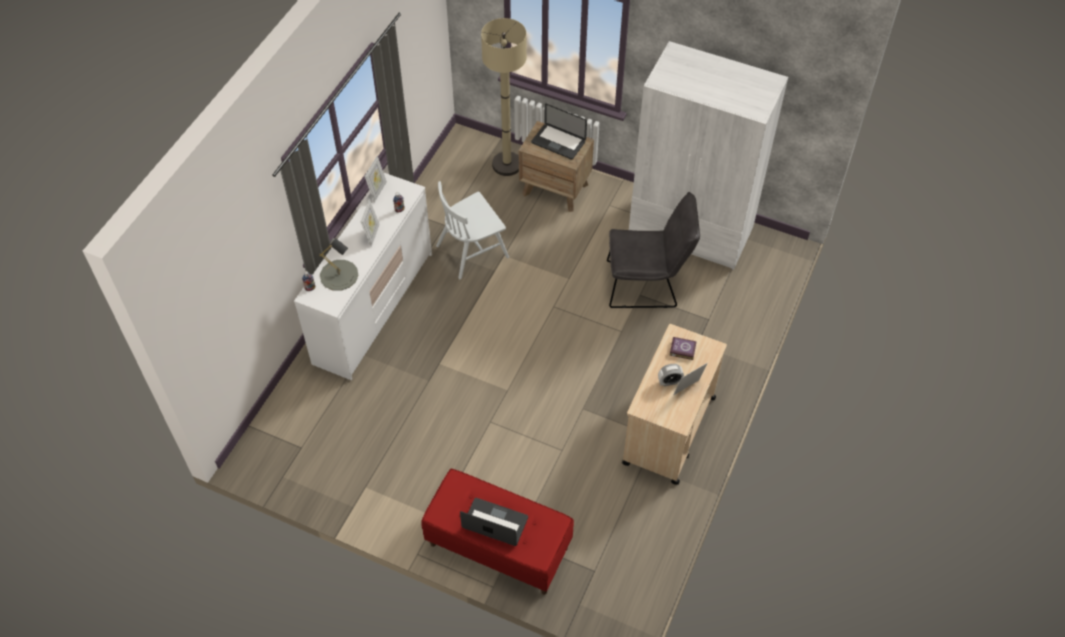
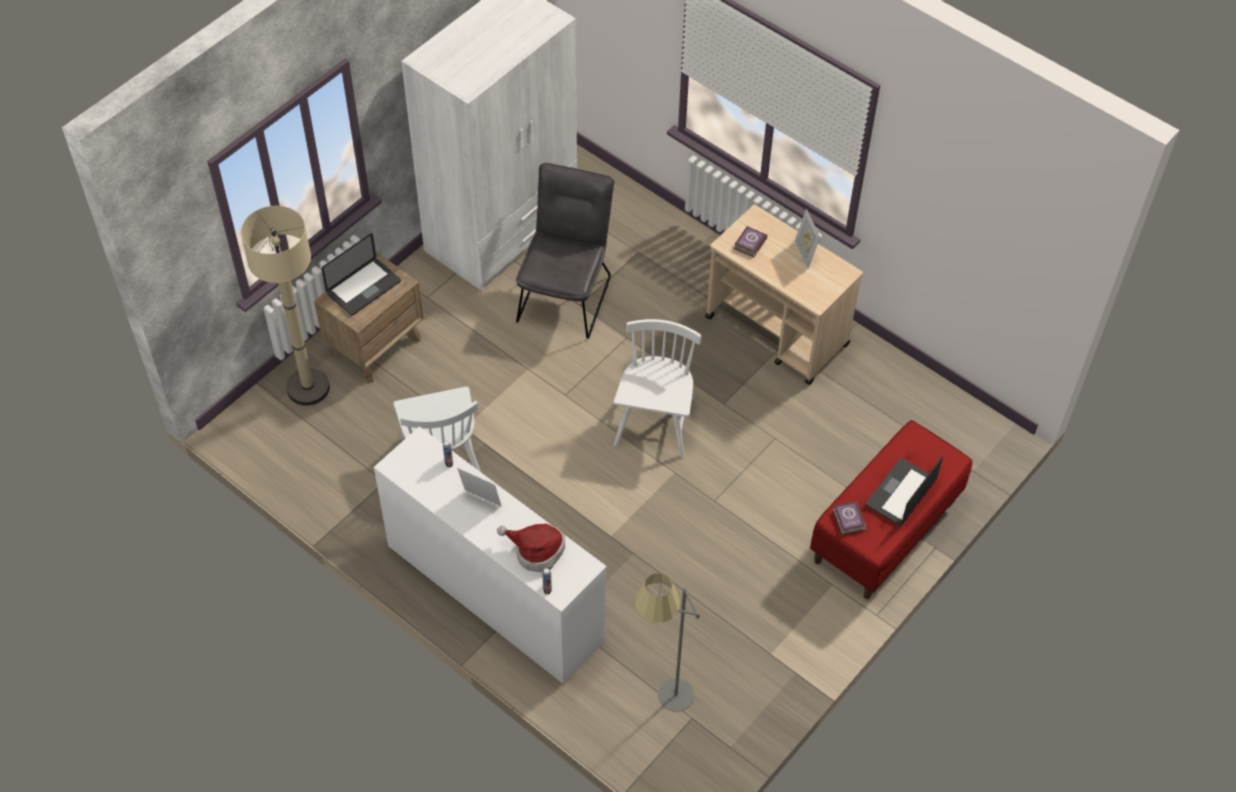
camera: 75 degrees left, 0 degrees up
(308, 427) = (663, 705): none -> grey floor lamp
(339, 275) = (536, 551): grey table lamp -> hat
(377, 191) = (404, 481): picture frame -> none
(457, 489) = (848, 520): none -> book
(549, 368) = (655, 421): none -> white chair
(669, 382) = (790, 267): alarm clock -> none

